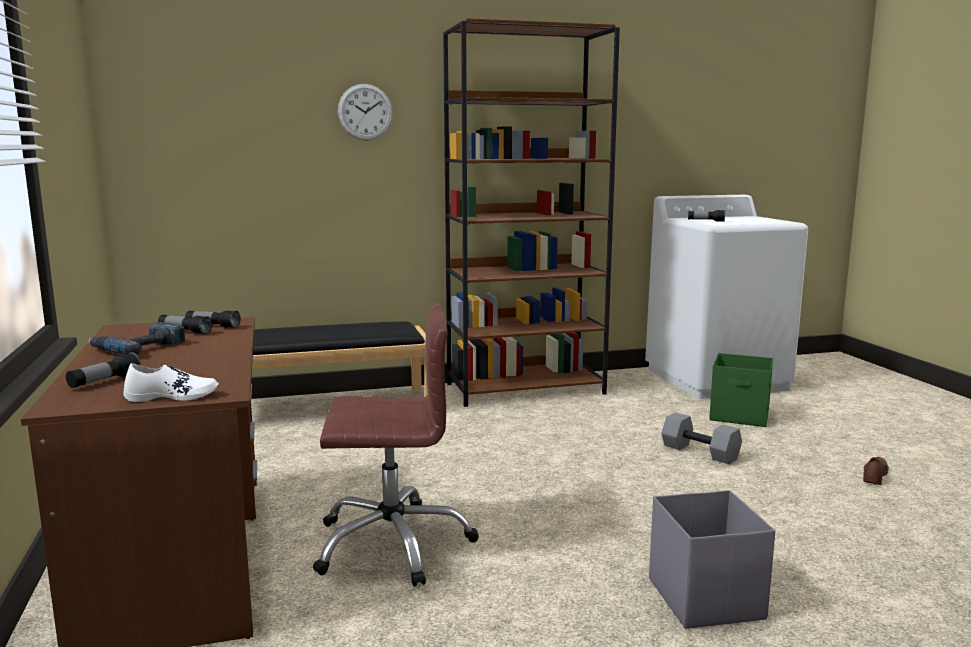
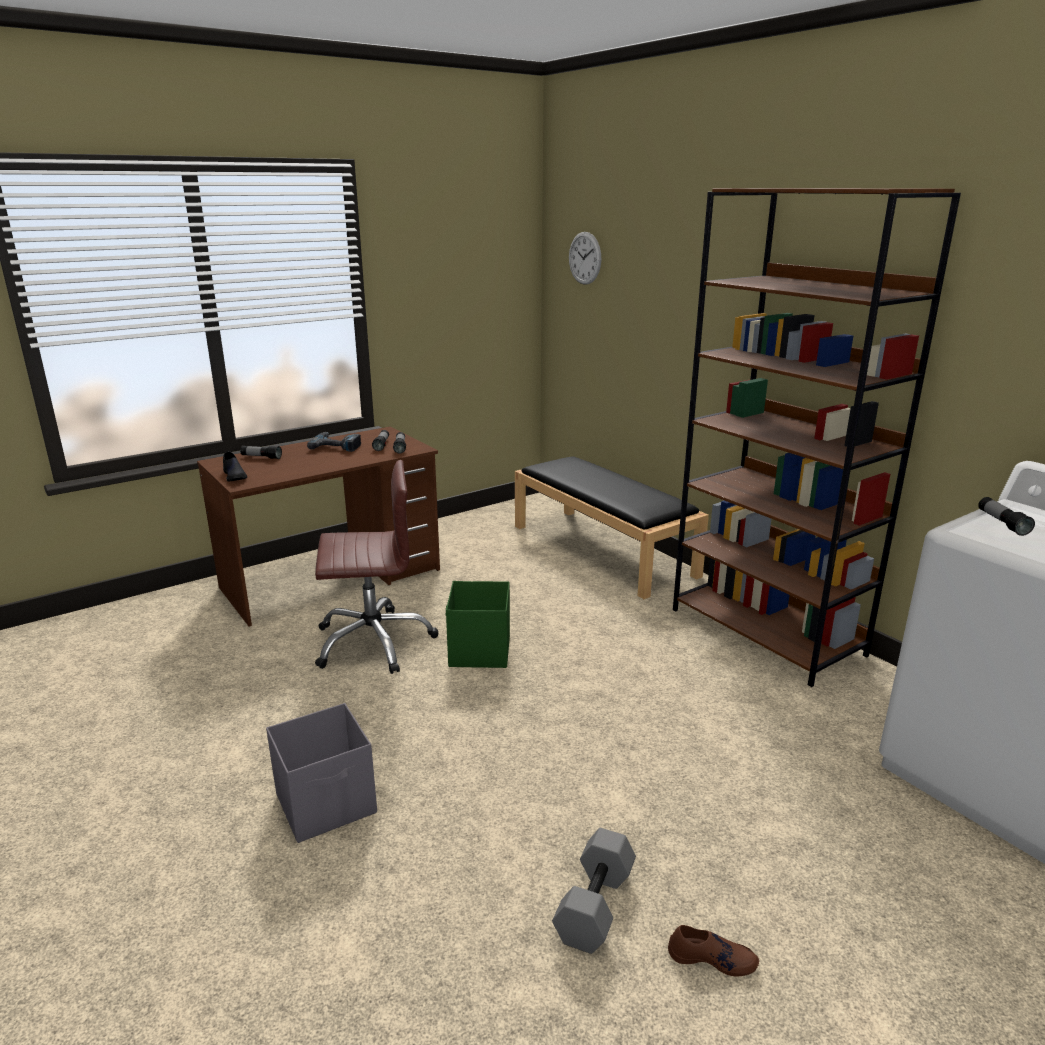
camera: 70 degrees right, 10 degrees up
(172, 396) = (234, 476): white shoe -> black shoe
(365, 112) = (697, 280): wall clock -> wall clock (585, 258)
(392, 543) = (373, 641): brown office chair -> brown office chair turned 75 degrees counterclockwise
(701, 452) = (672, 780): grey dumbbell -> grey dumbbell (596, 907)
(740, 416) = (846, 810): green storage box -> green storage box (479, 652)

